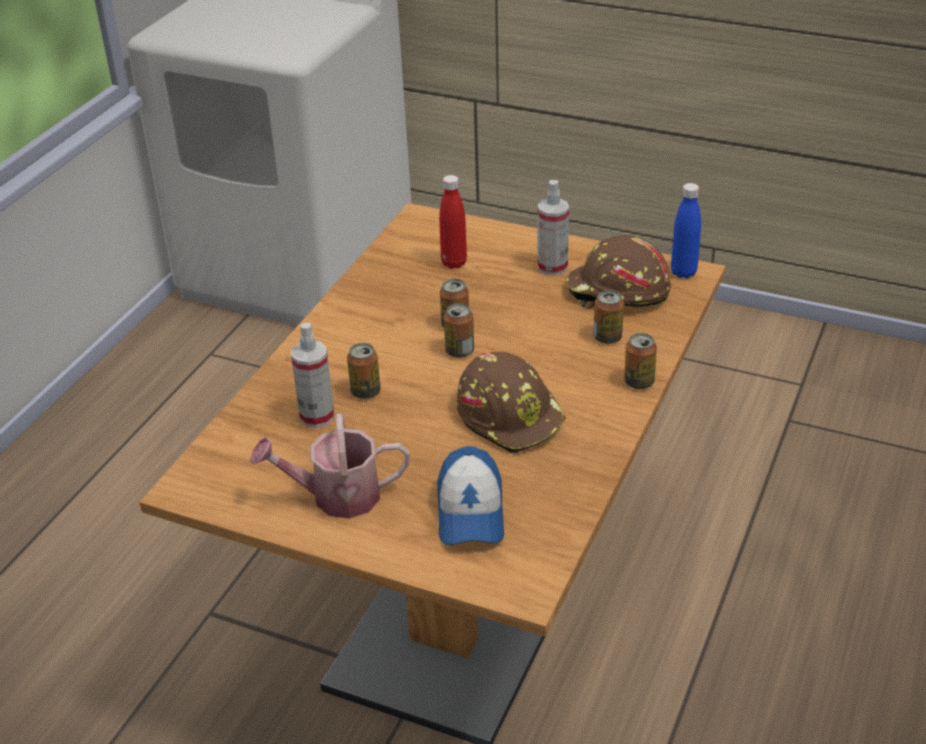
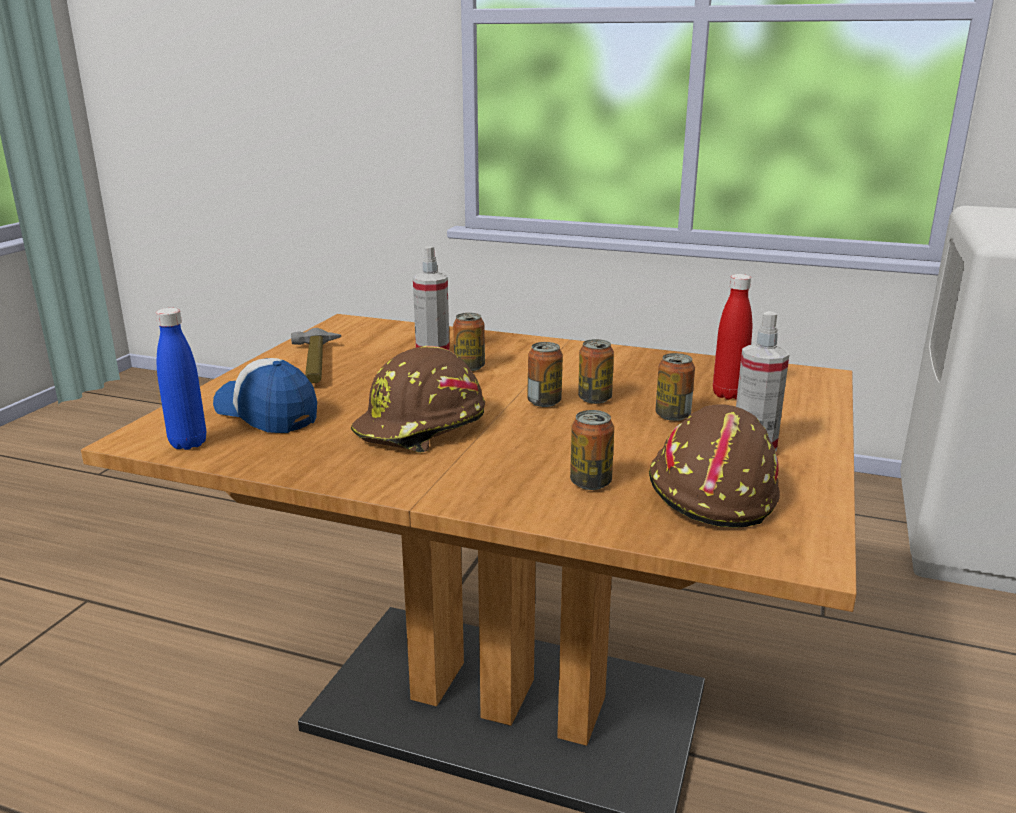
camera: 85 degrees right, 15 degrees down
(336, 496) = (316, 364): watering can -> hammer
(470, 512) = (266, 413): cap -> cap turned 45 degrees clockwise
(639, 382) = (486, 503): can -> can (672, 415)
(683, 272) = (801, 547): blue bottle -> blue bottle (188, 443)

